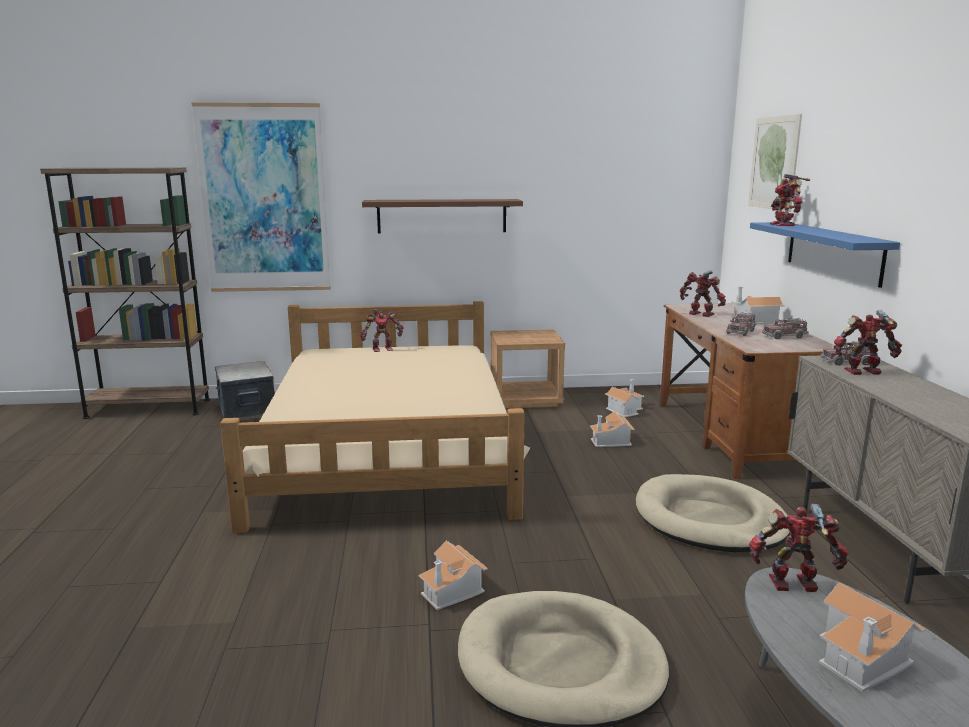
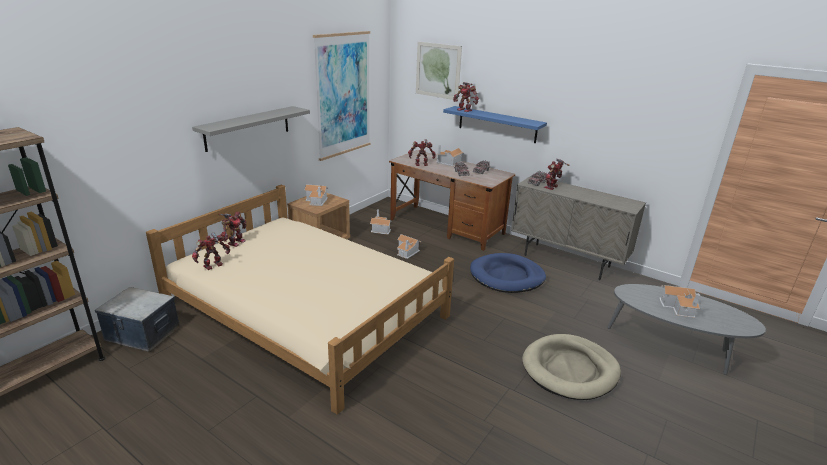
camera: 50 degrees left, 10 degrees up
(264, 199) = (106, 143): picture -> picture (343, 95)
(442, 216) = (248, 128): brown shelf -> grey shelf
(452, 590) = (488, 367): toy house -> toy house (317, 200)
(709, 520) = (507, 276): beige dog bed -> blue dog bed
(794, 585) = (630, 292): toy robot -> toy robot (213, 266)

